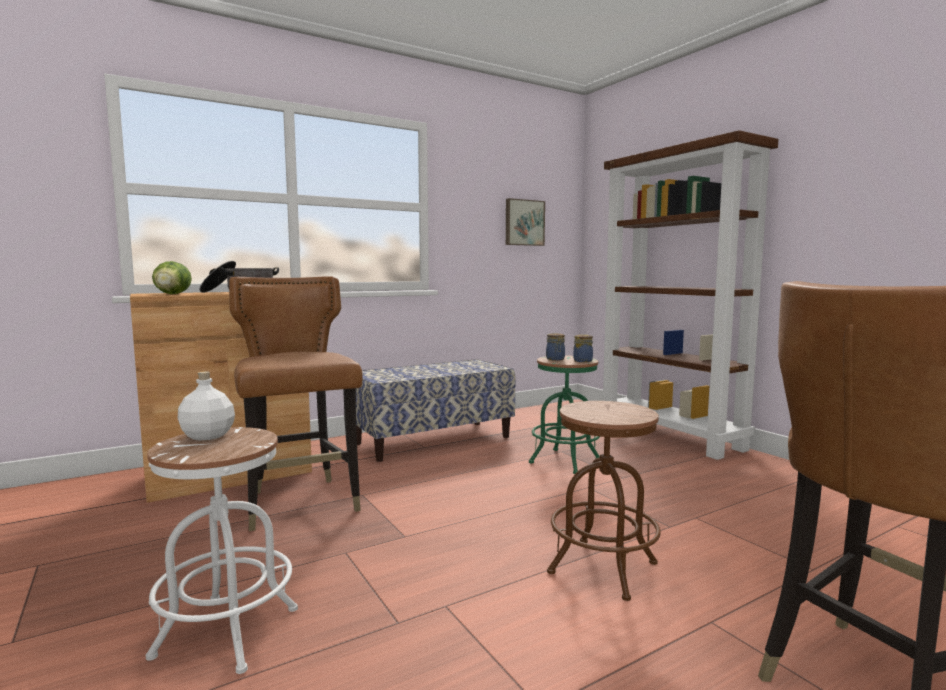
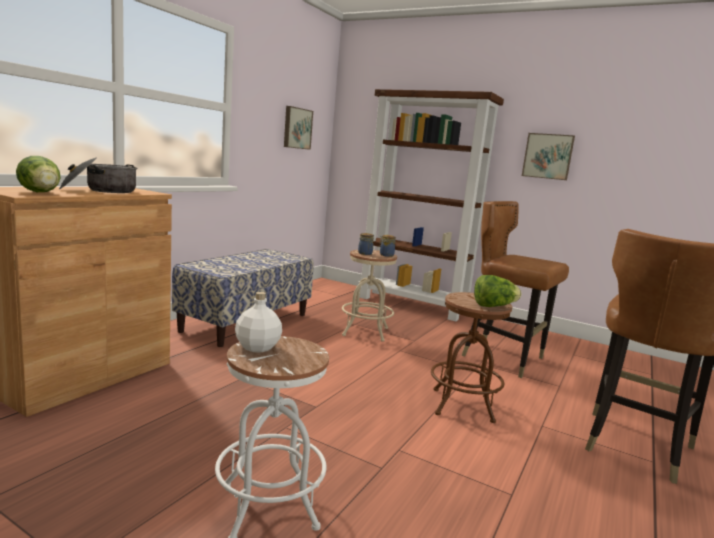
camera: 30 degrees left, 5 degrees up
(301, 504) = (197, 393): brown chair -> brown chair (504, 358)
(565, 461) = (365, 332): green stool -> beige stool
(617, 418) = (493, 306): none -> lettuce
(853, 208) = (548, 156): none -> picture

